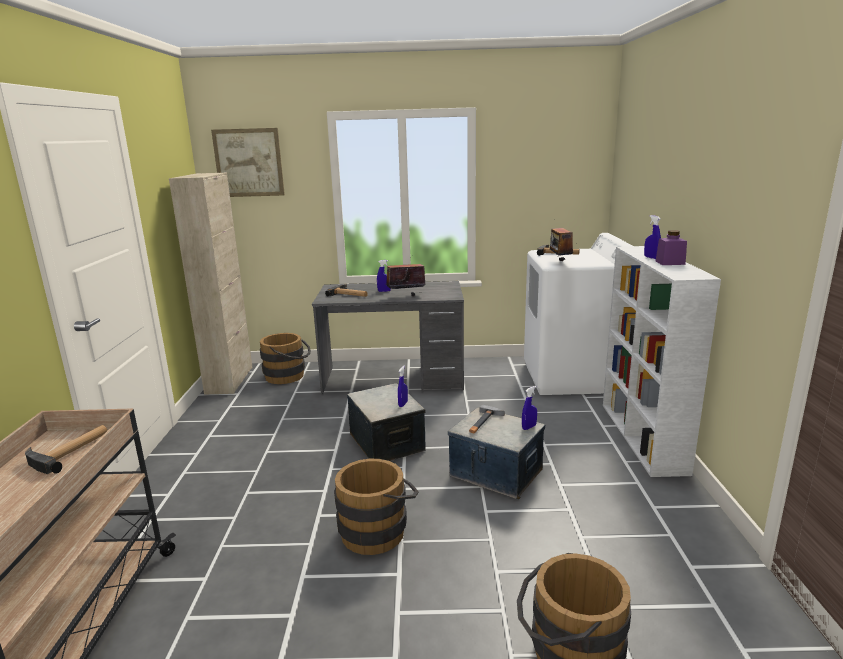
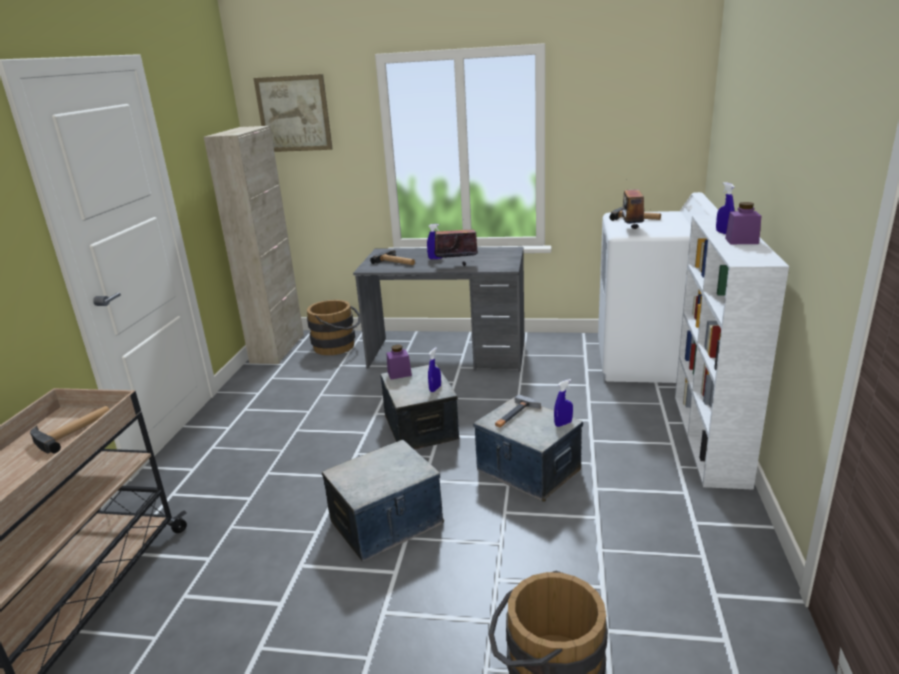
camera: 10 degrees right, 5 degrees up
(365, 393) = (399, 374): none -> purple jar
(378, 530) = (387, 523): brown bucket -> storage box

